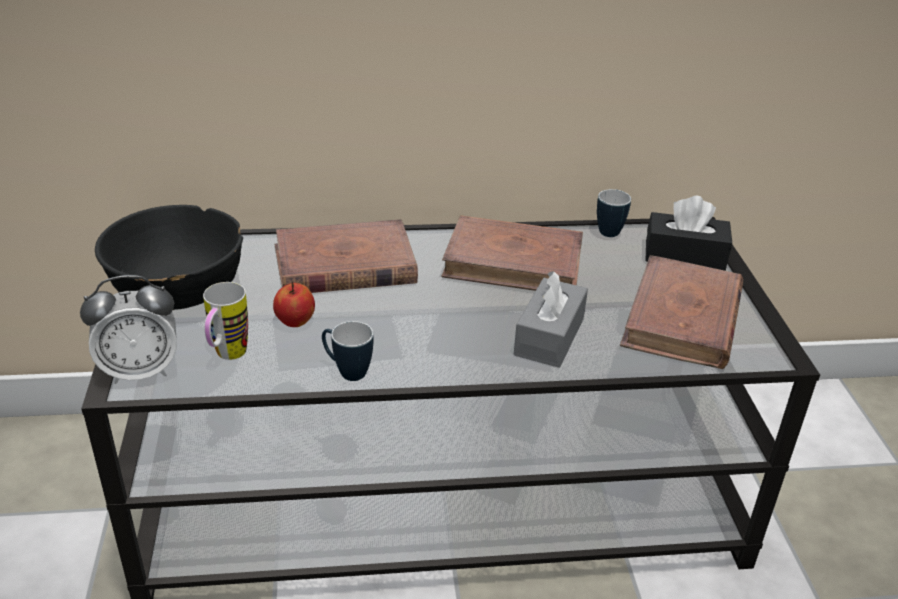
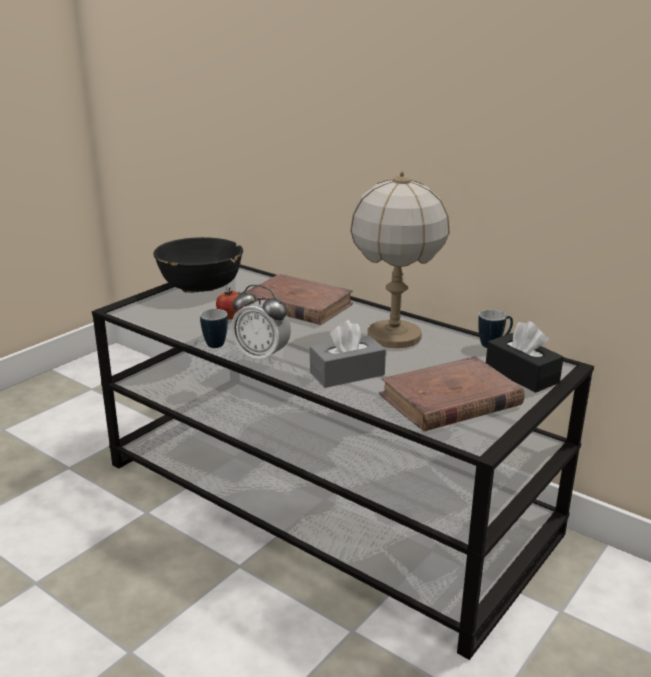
camera: 45 degrees right, 10 degrees down
(140, 371) = (133, 308): alarm clock -> alarm clock (261, 357)
(227, 357) = (176, 317): mug -> none
(514, 262) = (394, 336): brown book -> table lamp

